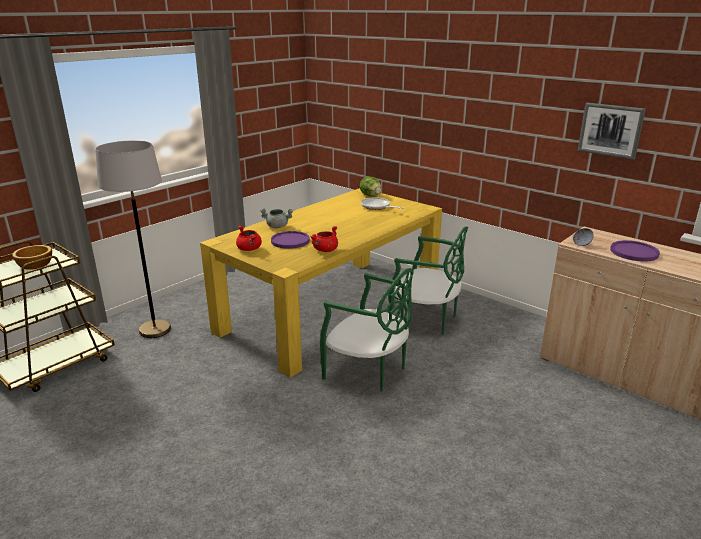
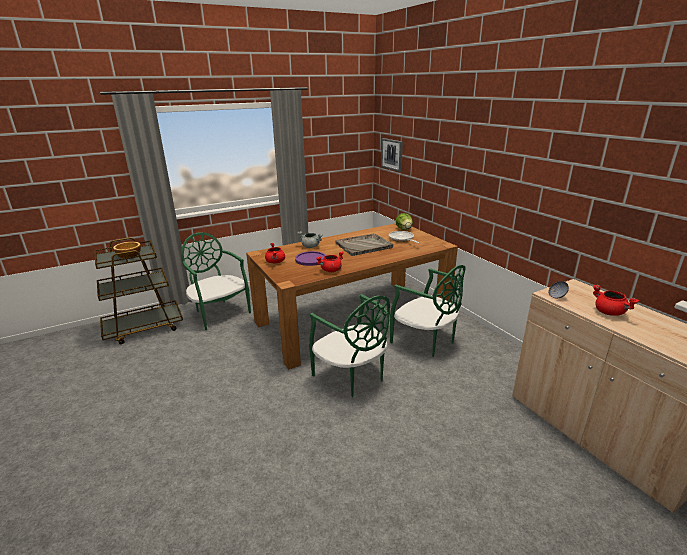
camera: 20 degrees right, 0 degrees up
(155, 330) = (219, 313): grey floor lamp -> green chair
(331, 309) = (353, 318): yellow dining table -> brown dining table
(340, 218) = (364, 245): none -> grey tray
(610, 130) = (611, 185): picture -> picture (392, 154)
(634, 252) = (609, 312): purple plate -> red cooking pot

